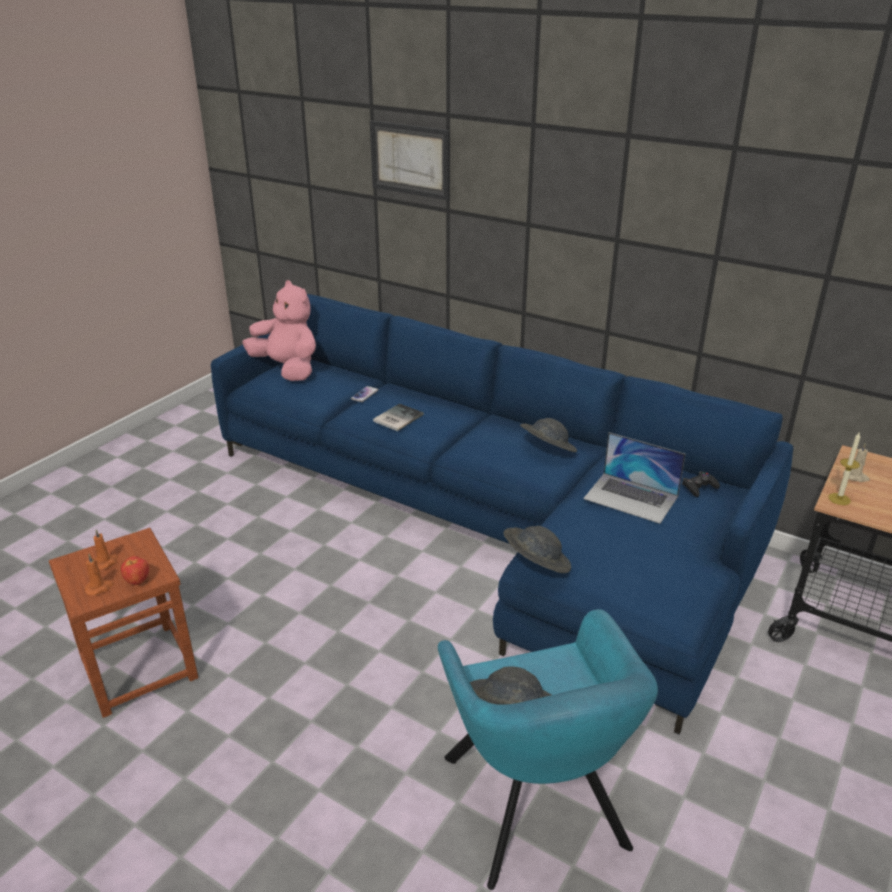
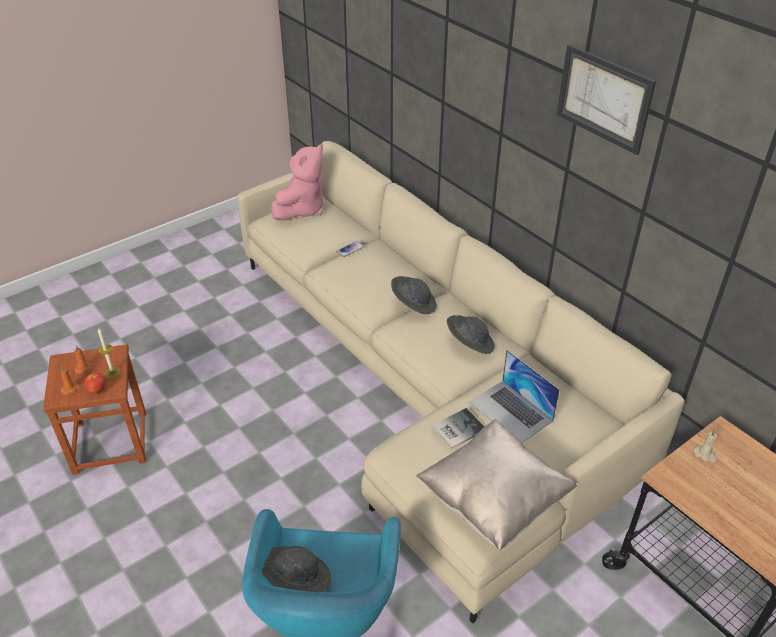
camera: 20 degrees right, 10 degrees up
(287, 369) = (302, 209): pink plush toy -> pink plush toy turned 60 degrees clockwise
(396, 418) = (362, 281): book -> book (456, 428)
(410, 159) = (416, 49): picture -> picture (604, 98)
(489, 522) = (426, 384): blue sofa -> beige sofa
(535, 564) = (393, 454): grey hat -> grey hat (413, 304)
(669, 580) = (493, 501): none -> beige pillow
(699, 487) = (580, 416): black game controller -> none
(839, 499) = (671, 473): candle -> candle (112, 372)

